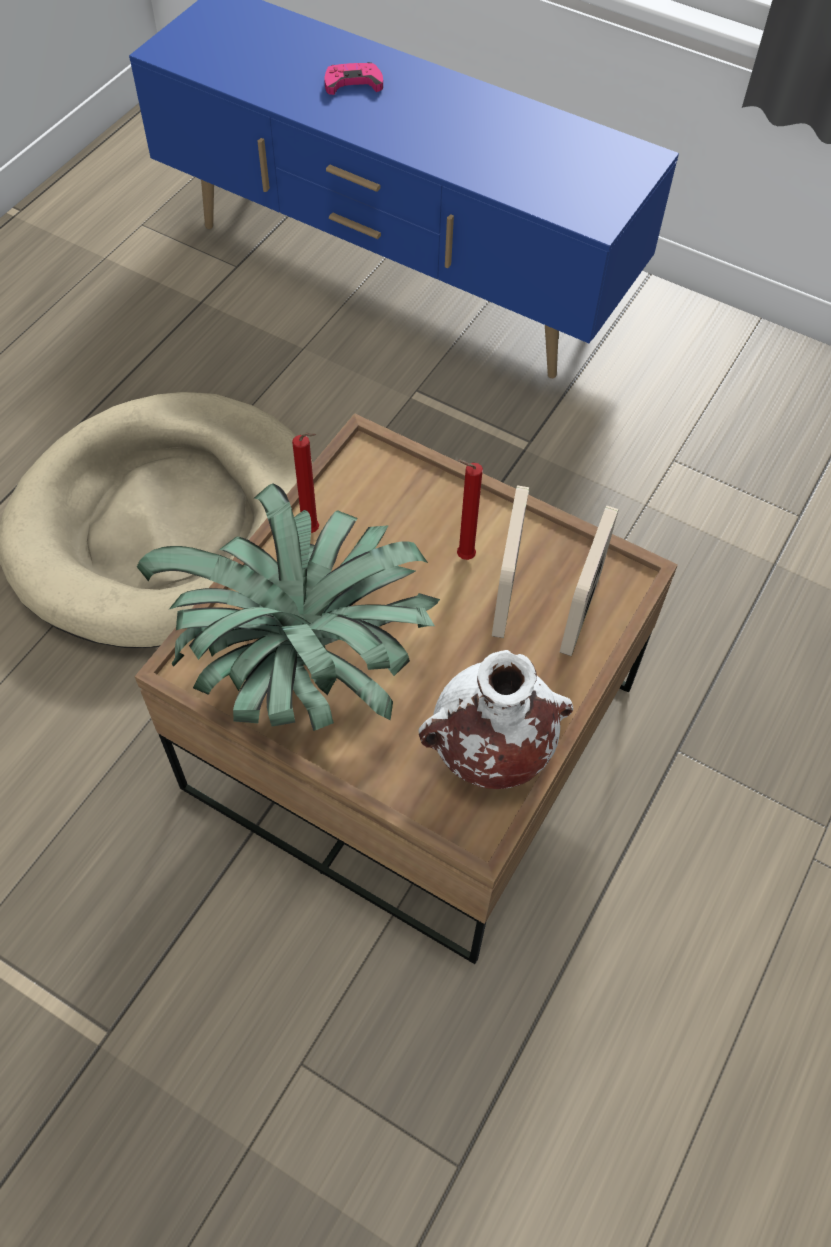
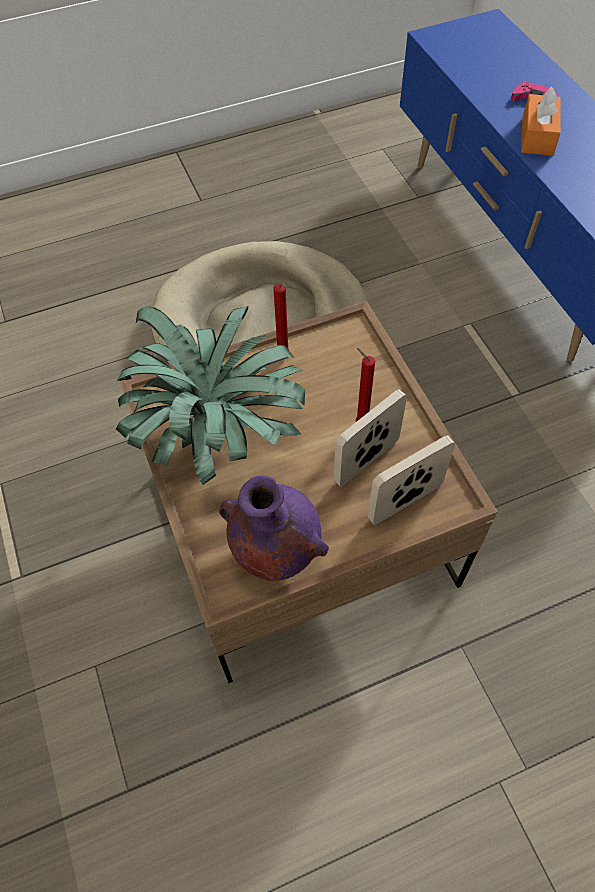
camera: 40 degrees right, 0 degrees up
(392, 126) = (537, 136): none -> orange tissue box
(489, 751) = (274, 549): white vase -> purple vase

